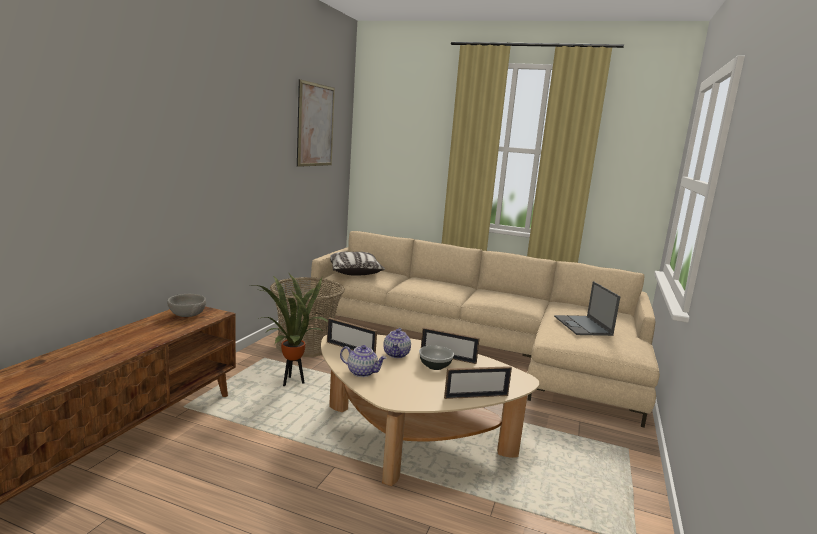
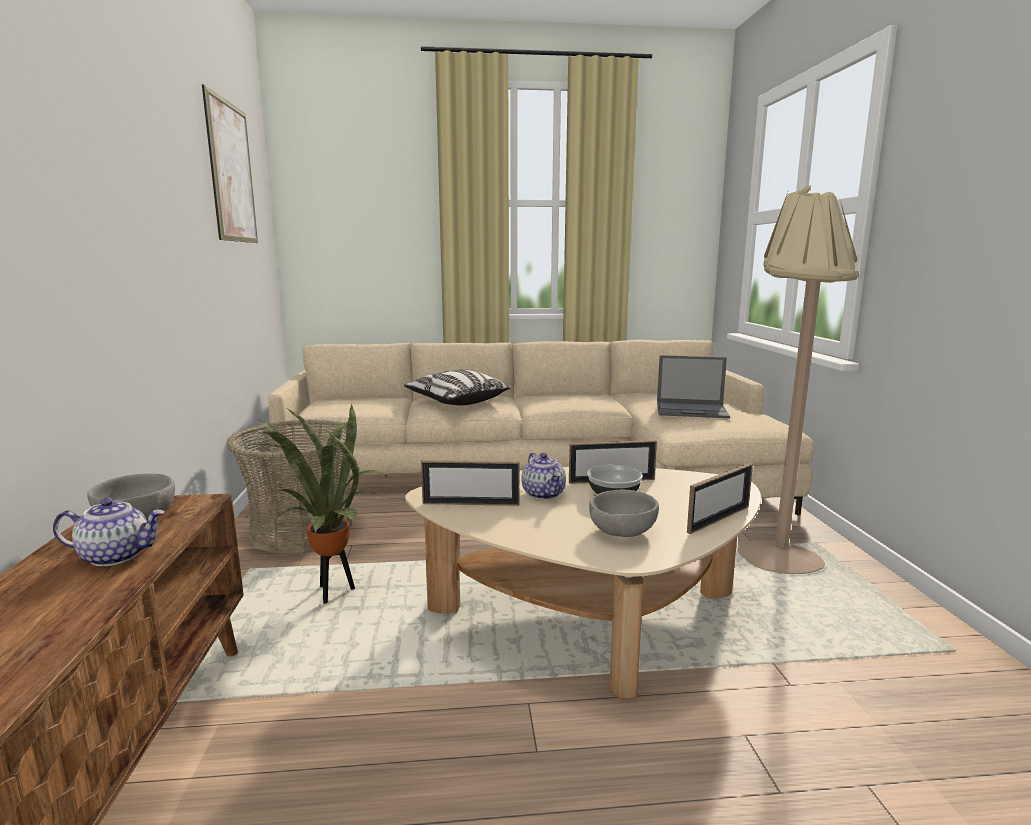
camera: 25 degrees left, 0 degrees up
(353, 272) = (335, 404): pillow -> pillow (457, 401)
(362, 372) = (535, 531): teapot -> teapot (116, 556)
(408, 386) = (624, 532): none -> grey bowl
(583, 326) = (692, 410): laptop -> laptop turned 45 degrees counterclockwise
(592, 444) = (780, 550): none -> beige floor lamp

